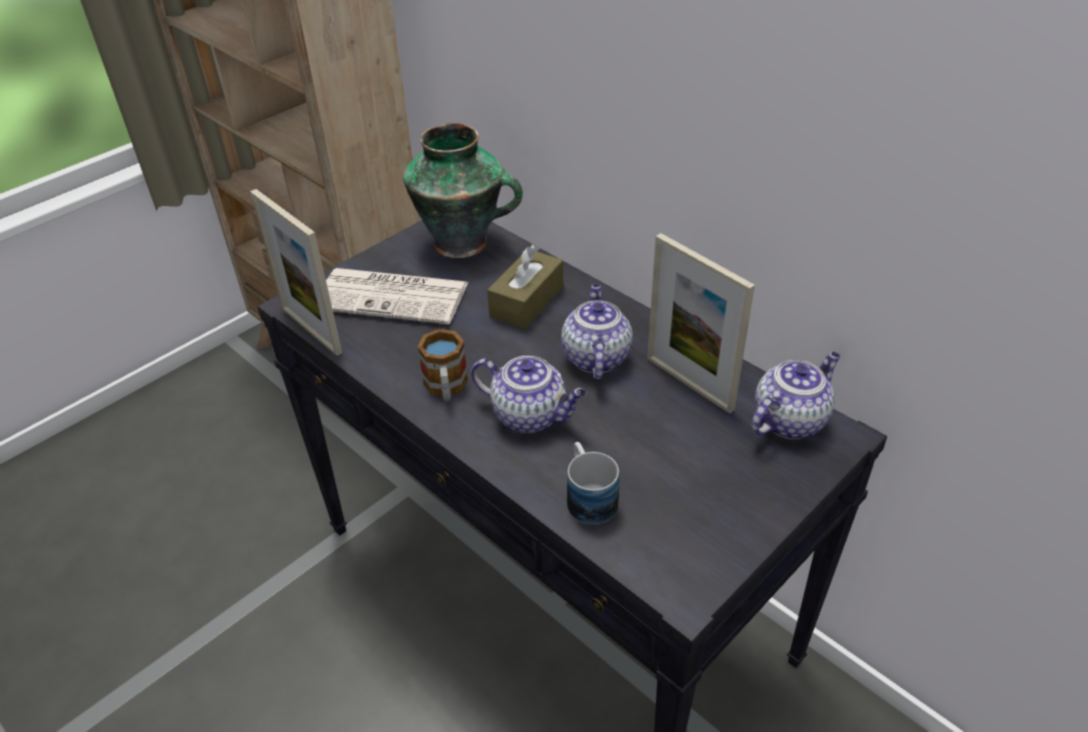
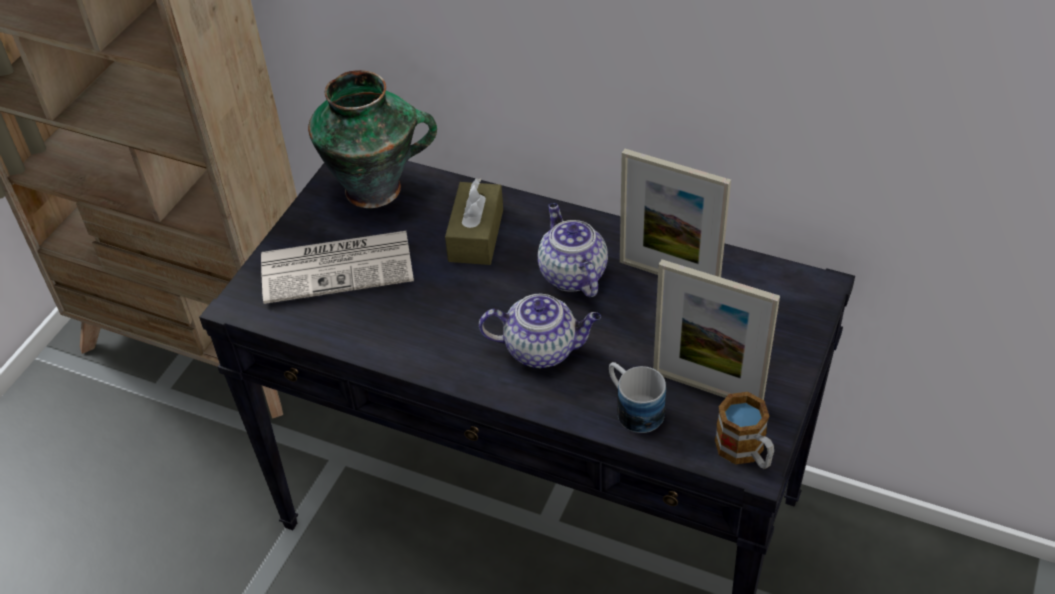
camera: 20 degrees left, 5 degrees up
(311, 330) = (275, 326): picture frame -> picture frame (707, 388)
(446, 388) = (448, 346): mug -> mug (745, 452)
(789, 419) = (770, 284): teapot -> none

